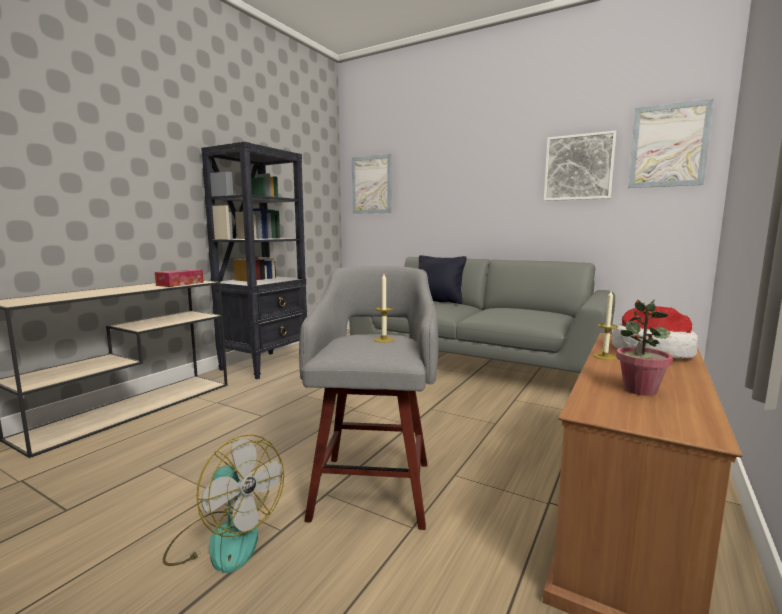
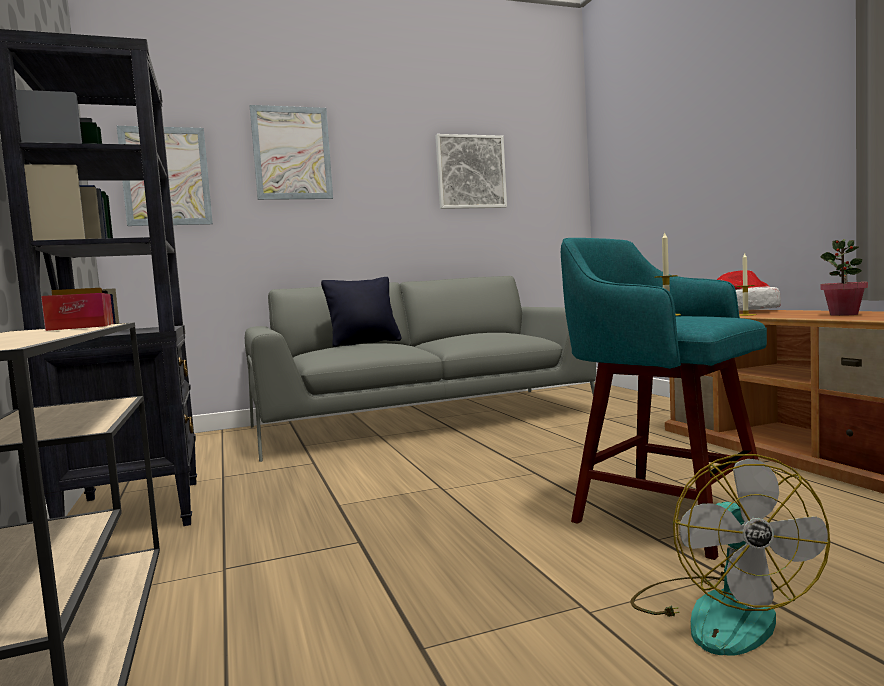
camera: 50 degrees left, 5 degrees down
(224, 538) = (720, 613): fan -> fan turned 105 degrees clockwise
(373, 486) = (664, 514): grey stool -> turquoise stool
(668, 146) = (545, 157): picture -> picture (292, 153)

